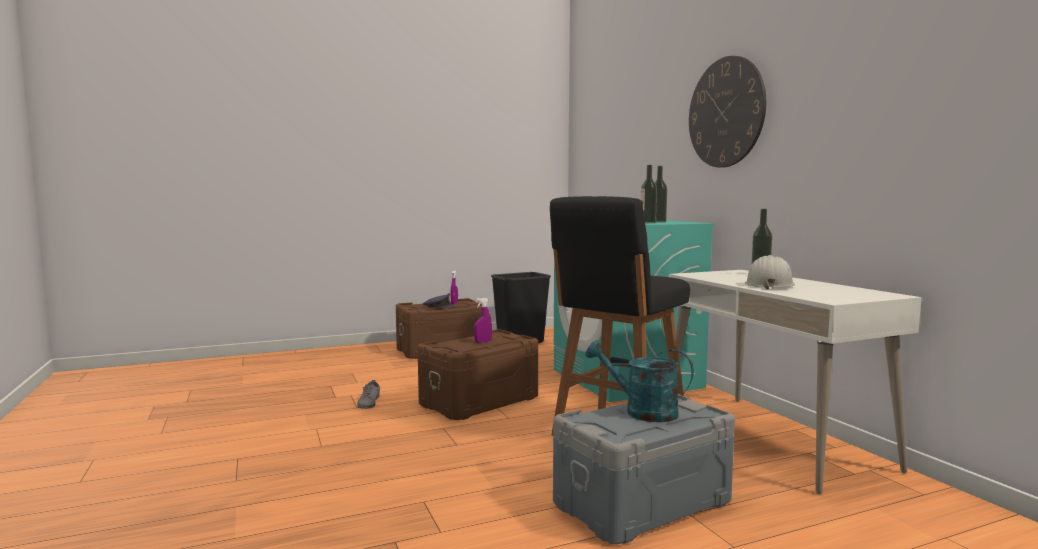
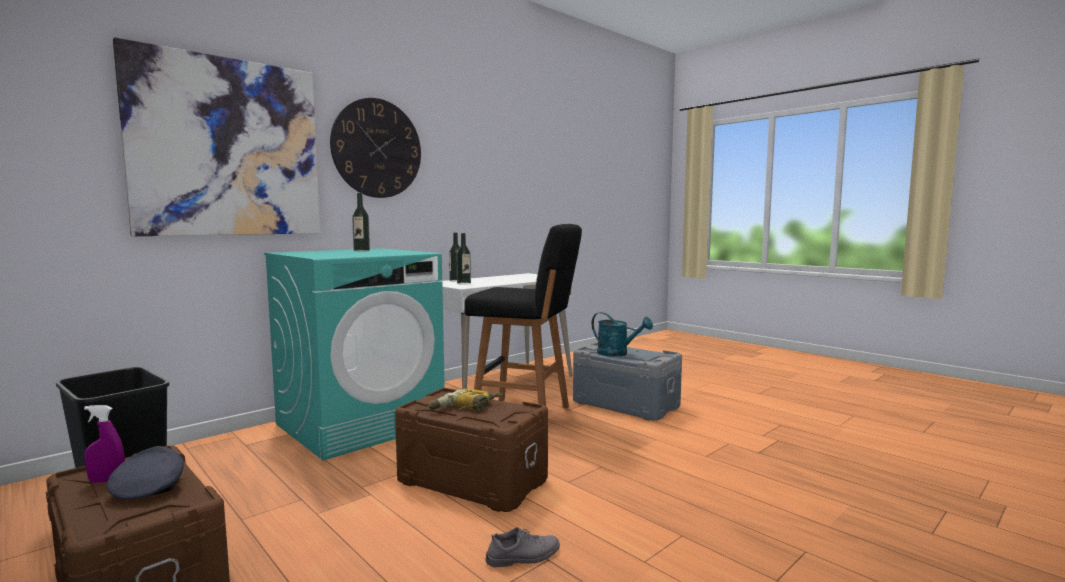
camera: 110 degrees left, 0 degrees up
(483, 342) = (466, 408): purple spray bottle -> power drill
(639, 137) = (228, 148): none -> picture
(641, 411) = (617, 354): turquoise watering can -> turquoise watering can turned 60 degrees counterclockwise
(648, 222) = (381, 251): bottle -> bottle (464, 283)
(769, 284) = (507, 280): white hard hat -> none

